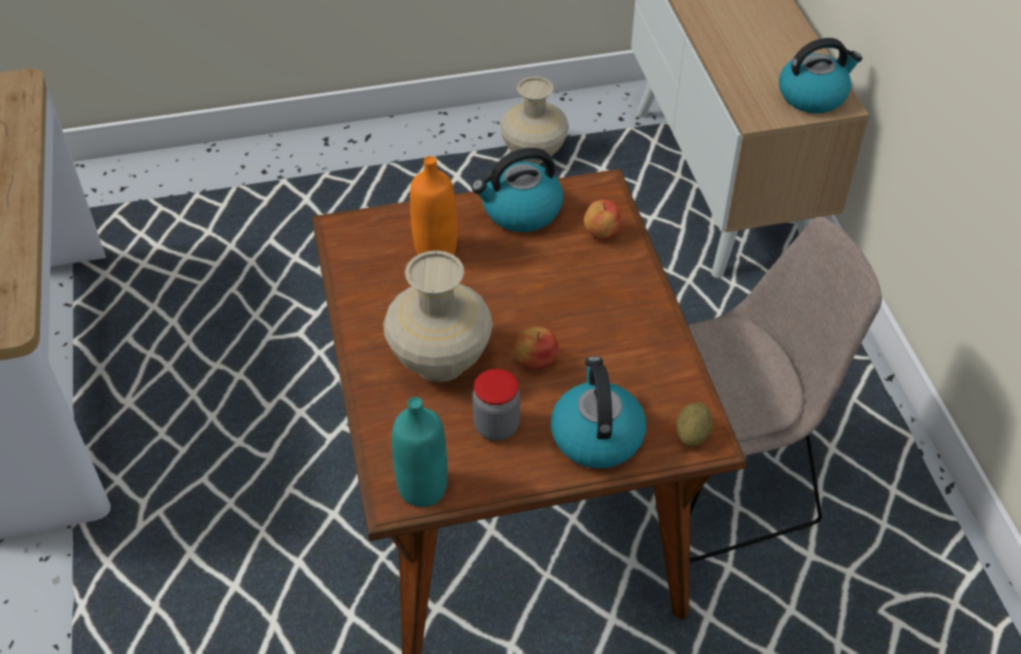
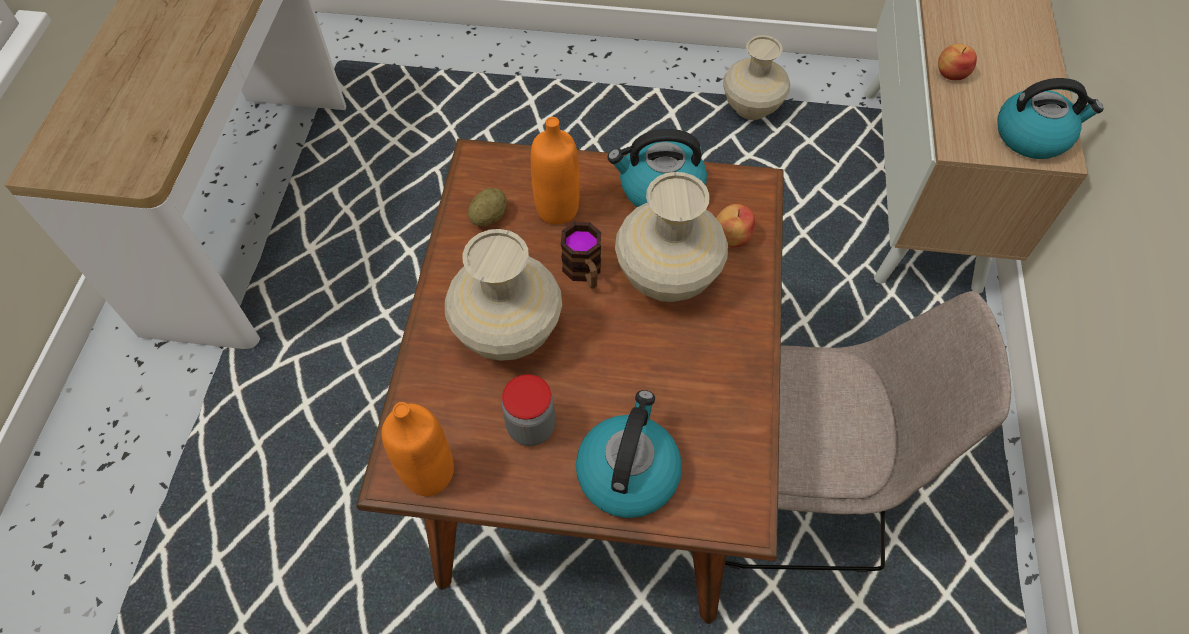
camera: 20 degrees right, 10 degrees up
(423, 488) = (428, 473): turquoise bottle -> orange bottle
(485, 294) = (584, 272): none -> mug
(536, 360) = (603, 363): apple -> apple (951, 73)
(560, 280) = (666, 280): none -> beige vase
(692, 434) = (730, 505): potato -> potato (489, 217)

